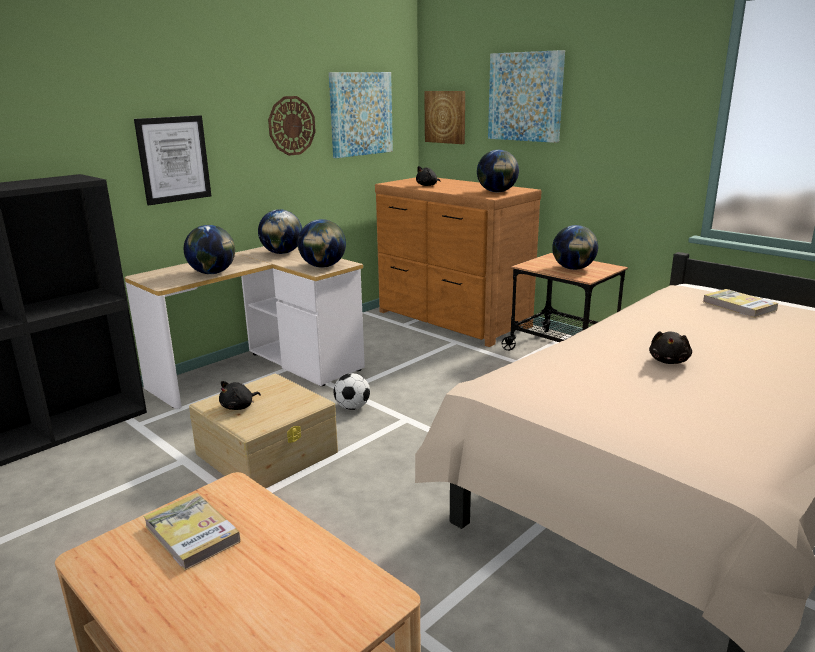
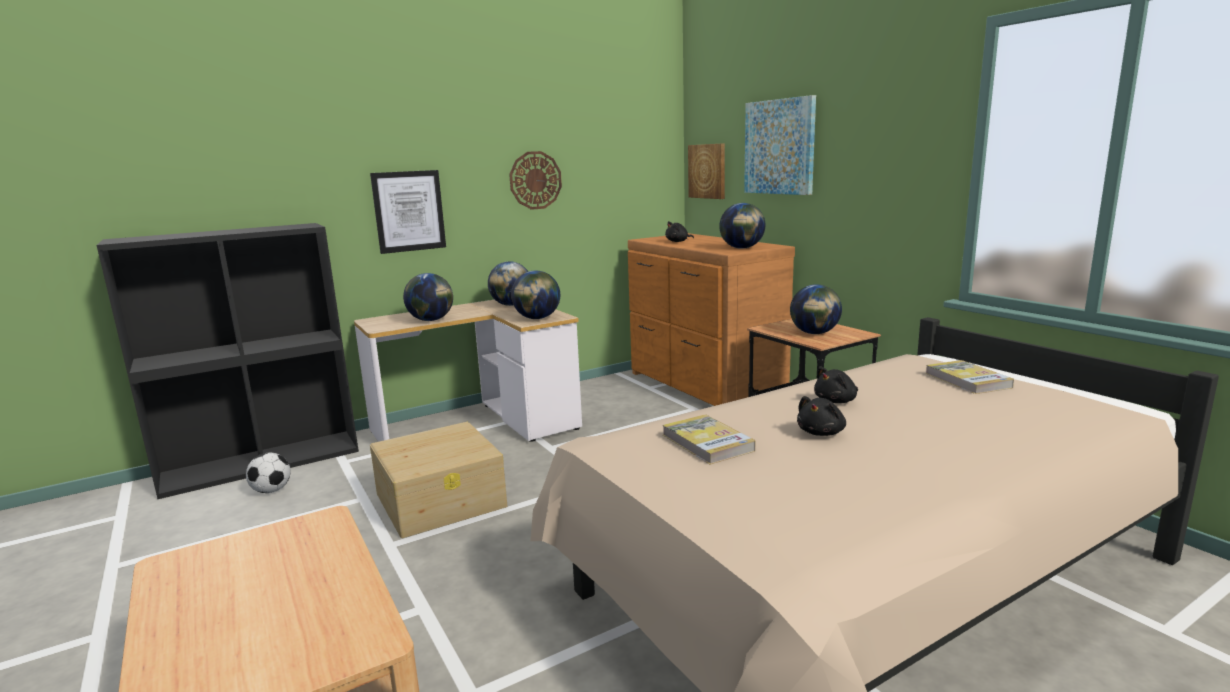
camera: 15 degrees right, 5 degrees down
(192, 534) = (260, 556): book -> book (707, 443)
(239, 407) = (411, 449): black plush toy -> black plush toy (836, 401)
(352, 407) = (548, 465): football -> football (272, 490)
(360, 114) = (614, 169): picture -> none

